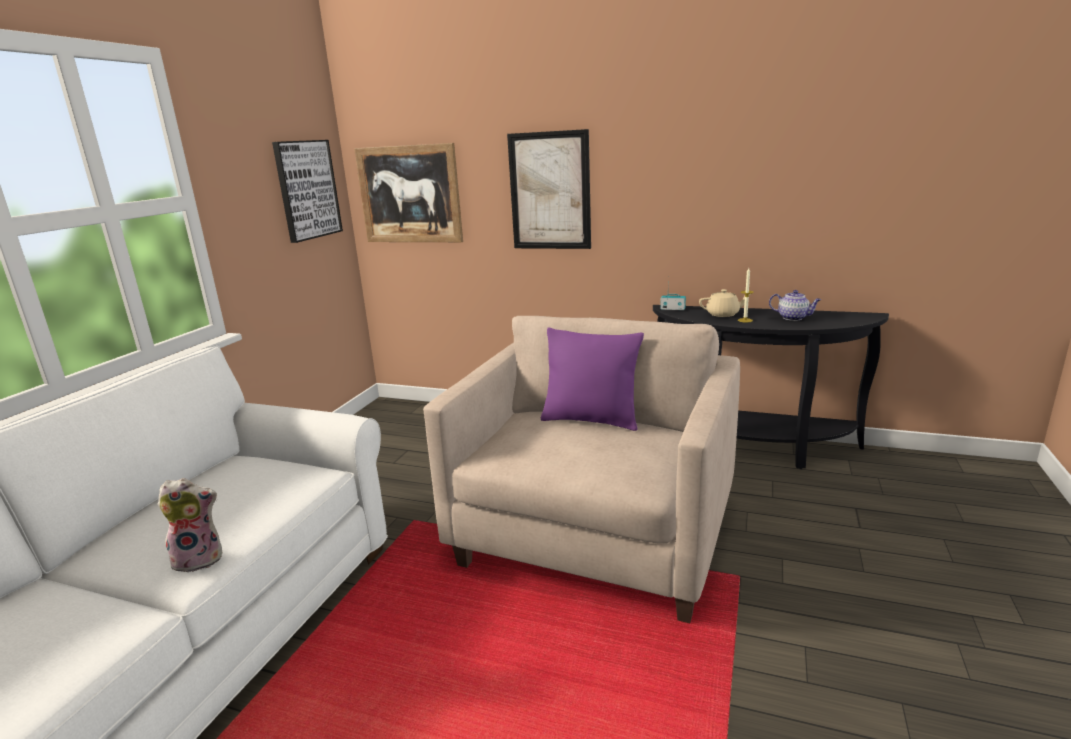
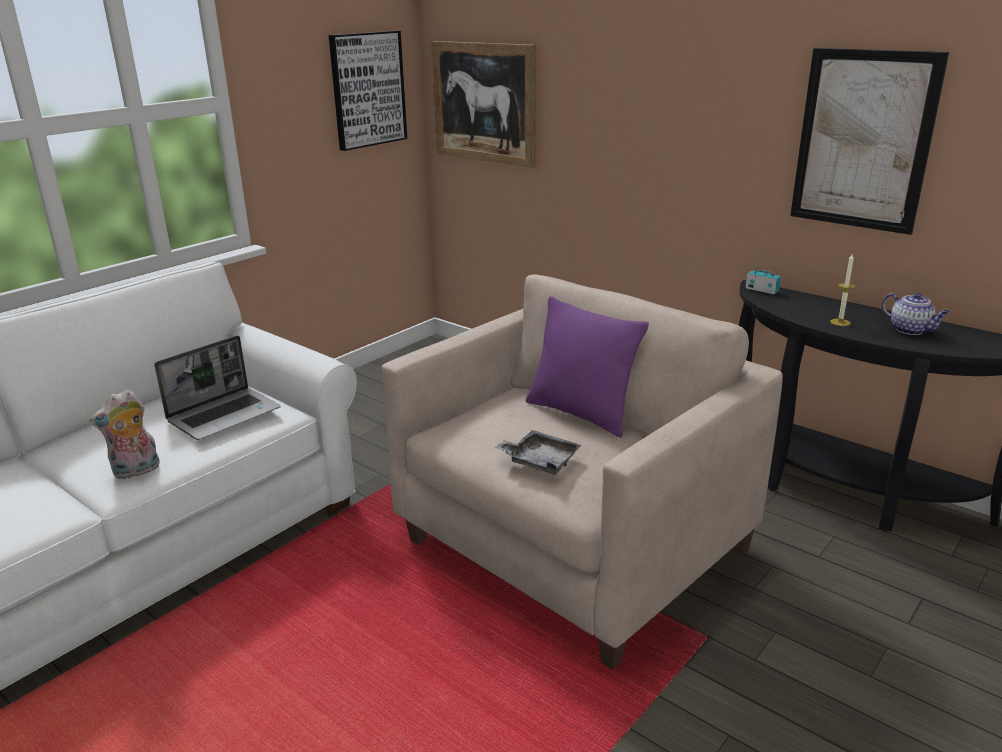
camera: 20 degrees right, 5 degrees up
(201, 558) = (136, 471): plush toy -> plush toy turned 135 degrees clockwise
(266, 486) = (225, 415): none -> laptop
(550, 191) = (637, 117): picture -> picture (863, 140)
(590, 460) = (540, 461): none -> grey tray
(723, 314) = (820, 309): beige teapot -> none

